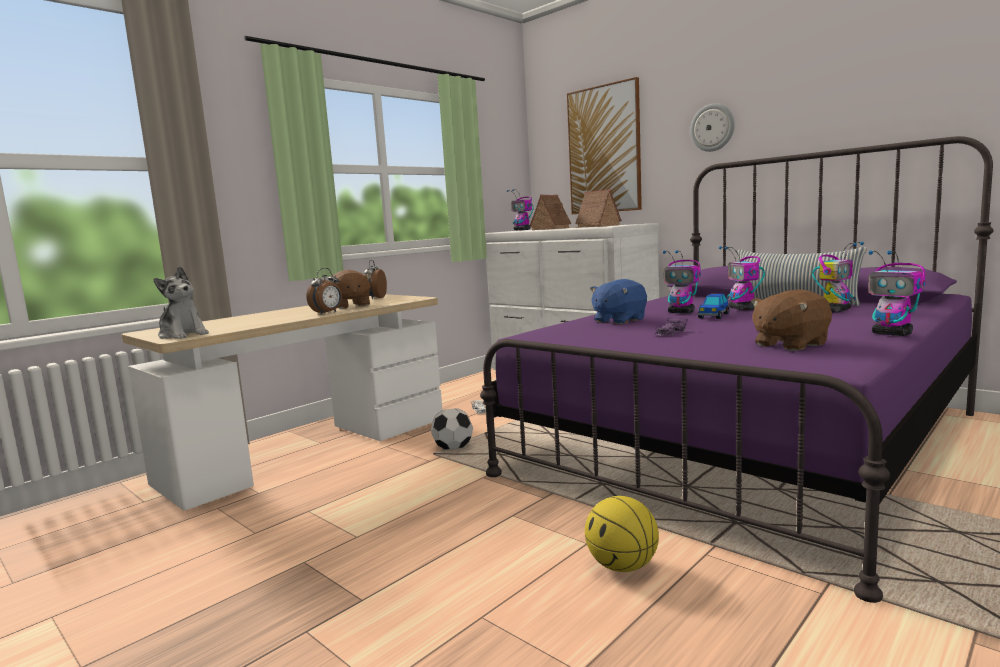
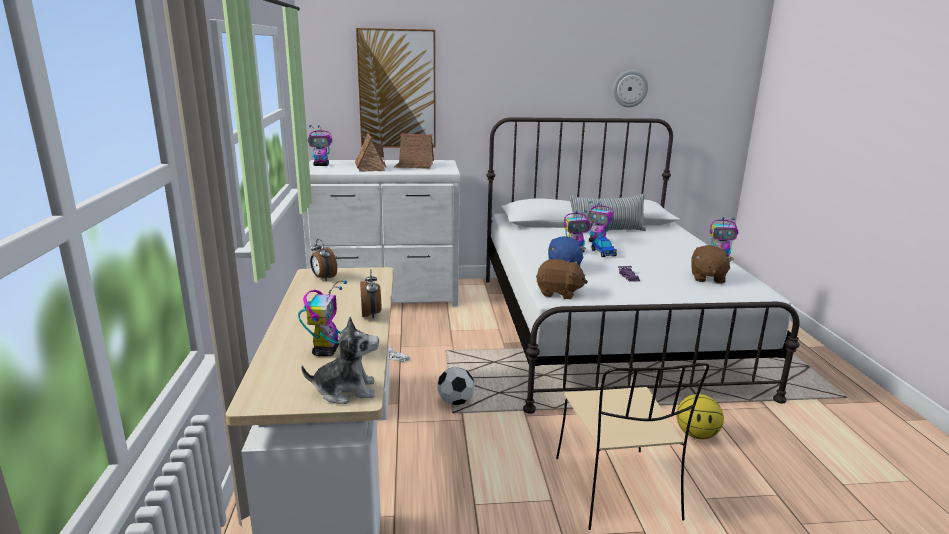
camera: 50 degrees left, 10 degrees up
(350, 306) = (349, 297): brown plush toy -> brown plush toy (559, 293)
(420, 560) = (617, 490): none -> beige chair
(712, 127) = (501, 86): wall clock -> wall clock (630, 88)
(748, 443) = (605, 329): purple bed -> white bed
(836, 311) = (647, 238): toy robot -> toy robot (326, 350)

